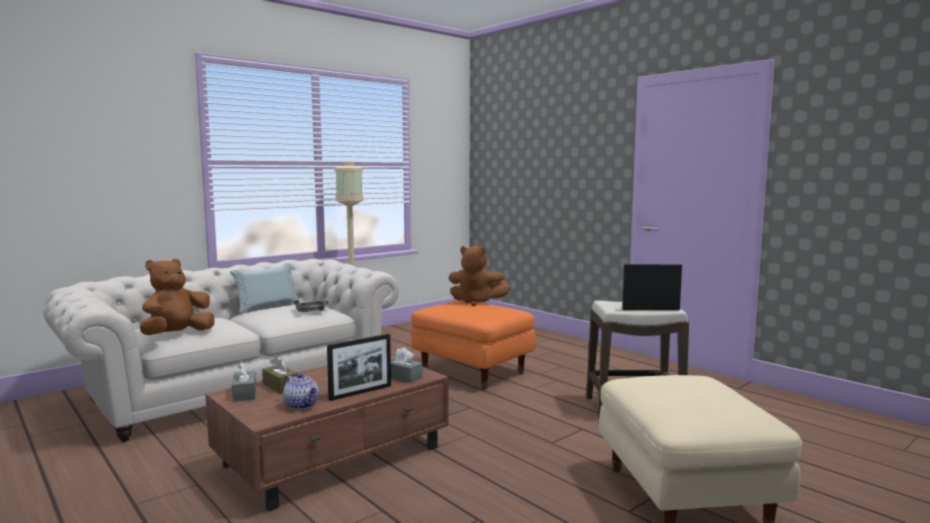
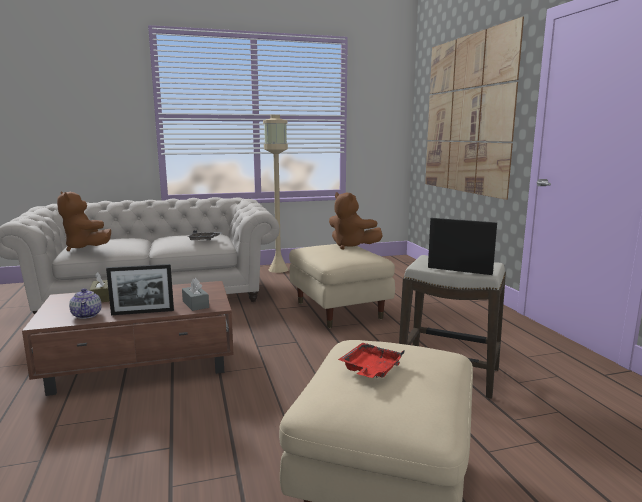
camera: 25 degrees right, 5 degrees up
(177, 335) = (85, 248): brown plush toy -> brown plush toy turned 105 degrees counterclockwise
(244, 393) = (70, 299): grey tissue box -> none
(267, 307) = (184, 234): blue pillow -> none
(471, 372) = (338, 310): orange ottoman -> beige ottoman
(548, 164) = (467, 115): none -> picture
(676, 395) = (370, 370): none -> red tray

